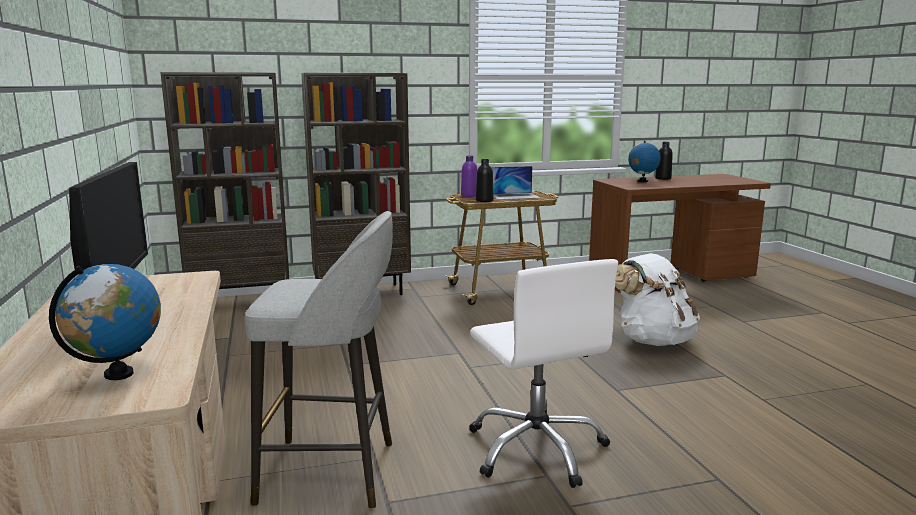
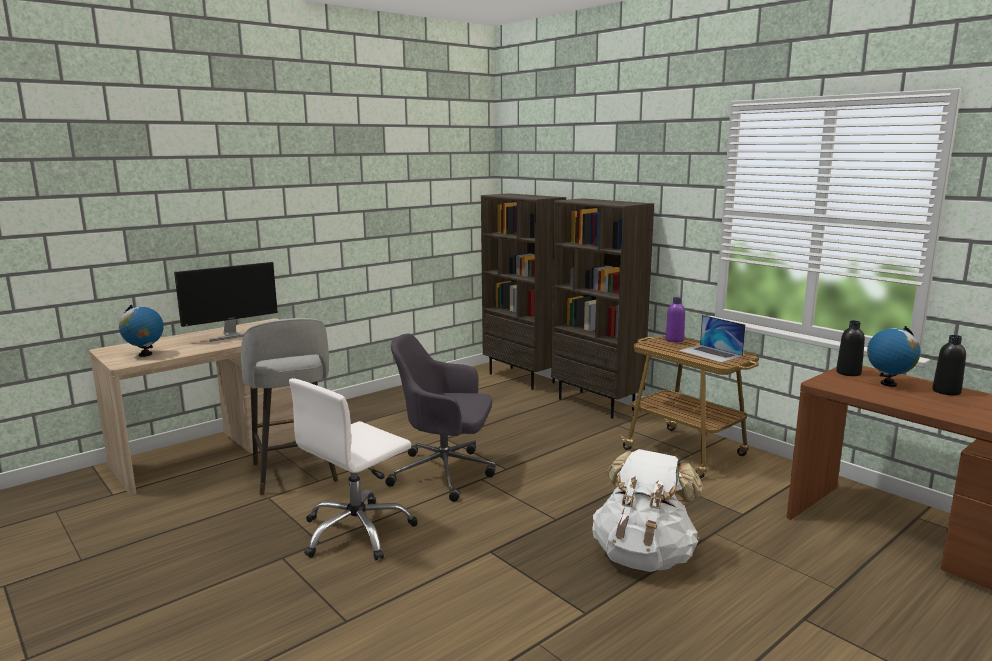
camera: 65 degrees right, 0 degrees up
(438, 380) = (445, 473): none -> grey office chair
(484, 200) = (657, 347): black bottle -> black bottle (848, 373)

